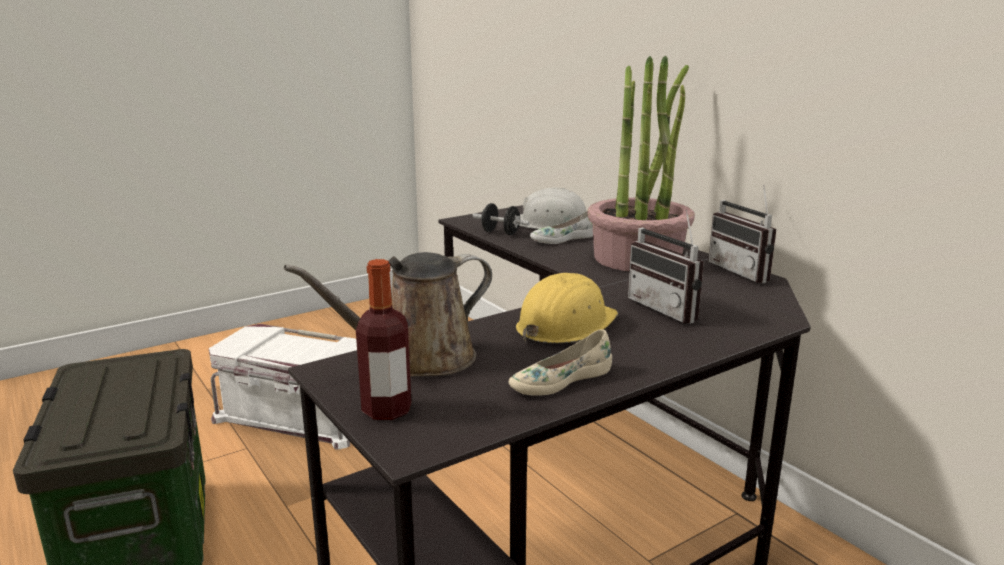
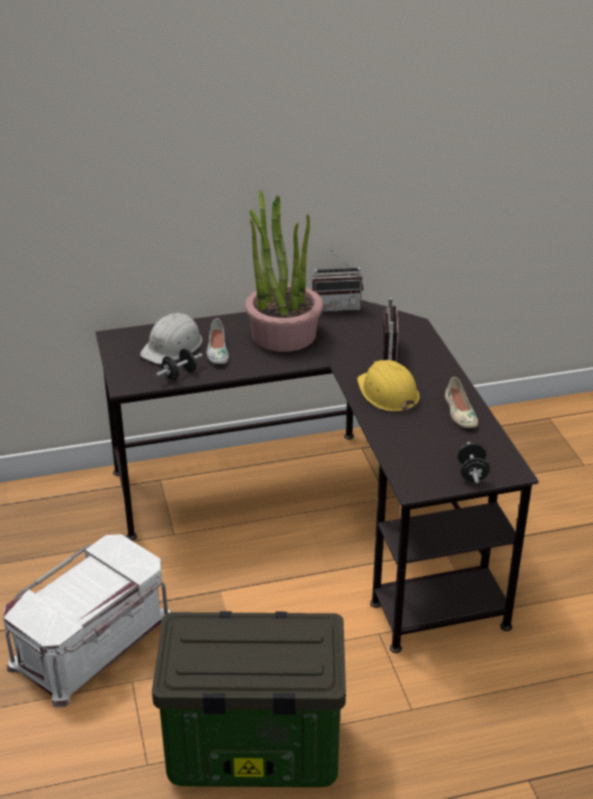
camera: 70 degrees left, 15 degrees up
(386, 410) = (472, 473): bottle -> black dumbbell
(418, 360) = (414, 454): brown watering can -> none
(669, 309) = (382, 351): radio -> radio turned 75 degrees counterclockwise

